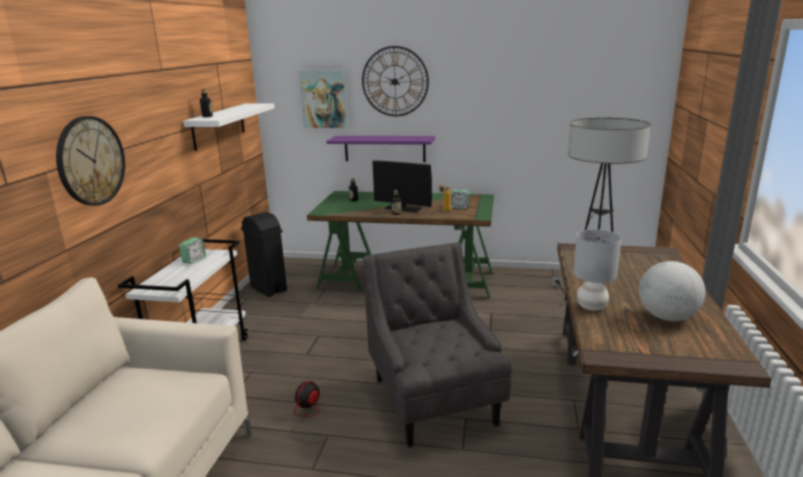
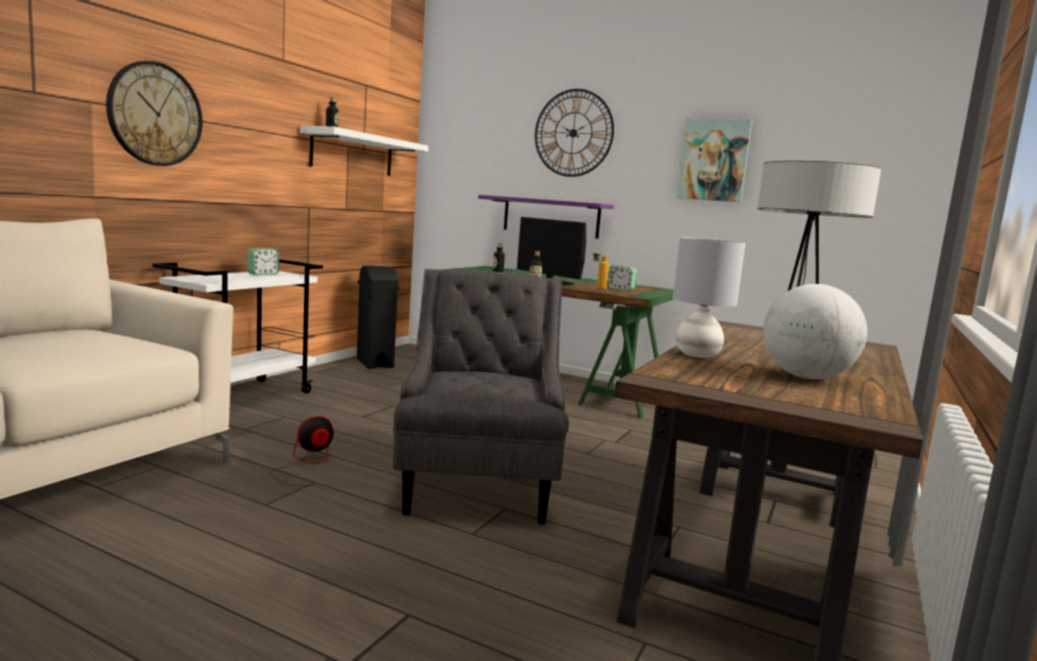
camera: 15 degrees right, 10 degrees down
(324, 99) = (490, 151): picture -> picture (714, 160)

